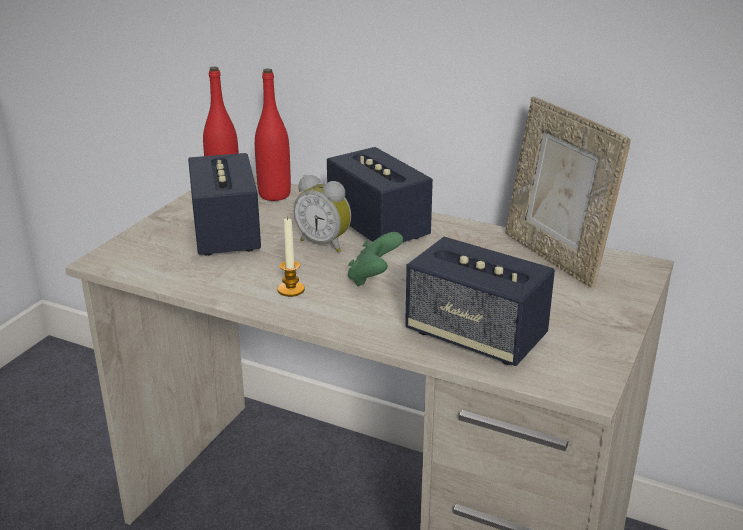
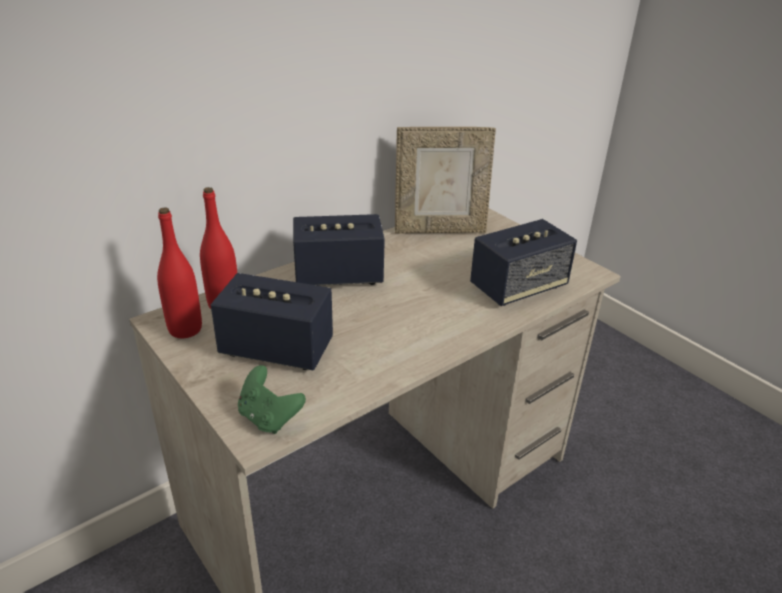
camera: 65 degrees left, 5 degrees up
(291, 289) = (403, 341): candle -> none
(325, 243) = (340, 305): alarm clock -> none
(373, 278) = (414, 300): green game controller -> green game controller (269, 418)

